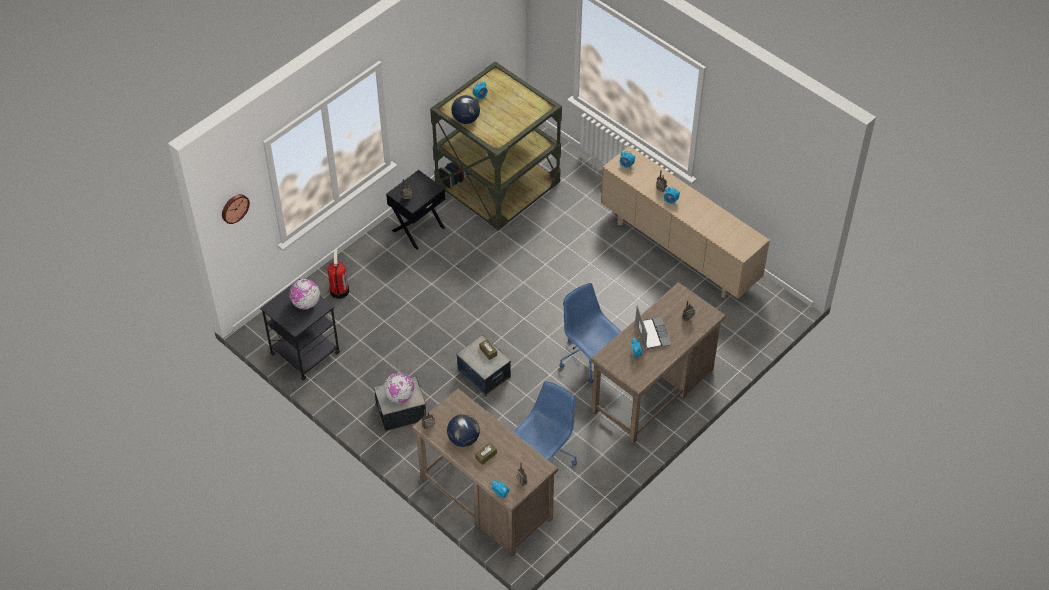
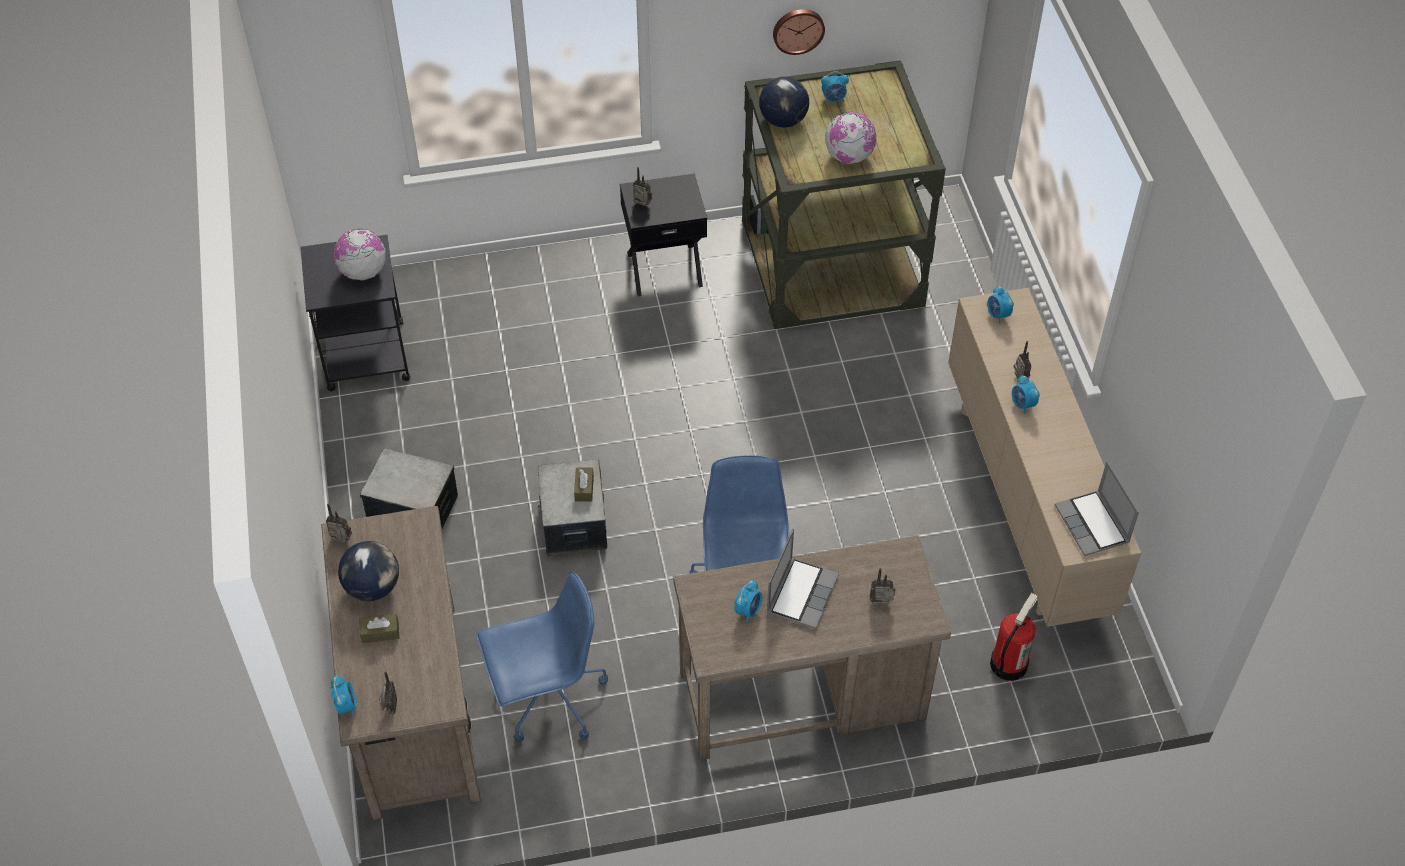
camera: 35 degrees right, 0 degrees up
(234, 208) = (308, 69): wall clock -> wall clock (798, 30)
(339, 290) = (485, 296): fire extinguisher -> fire extinguisher (1008, 663)
(399, 396) = (406, 481): globe -> globe (849, 157)
(741, 238) = (1093, 525): none -> laptop

